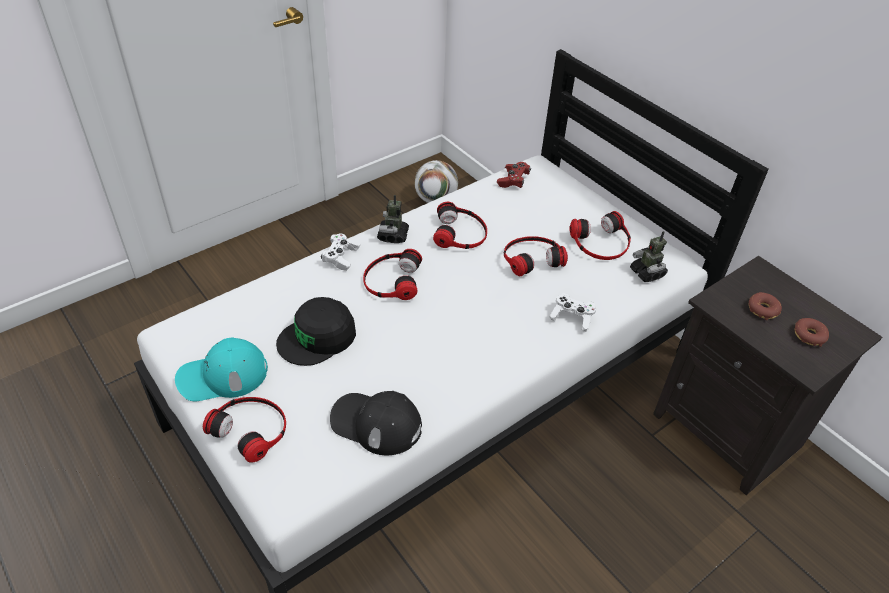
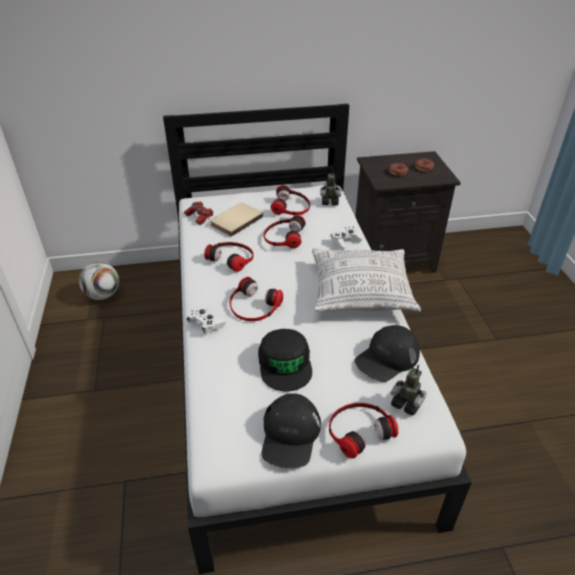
camera: 60 degrees left, 5 degrees down
(222, 375) = (290, 434): turquoise cap -> black cap
(393, 236) = (206, 290): toy robot -> toy robot (407, 403)
(481, 364) = (361, 292): none -> pillow
(532, 209) = (235, 220): none -> beige book

